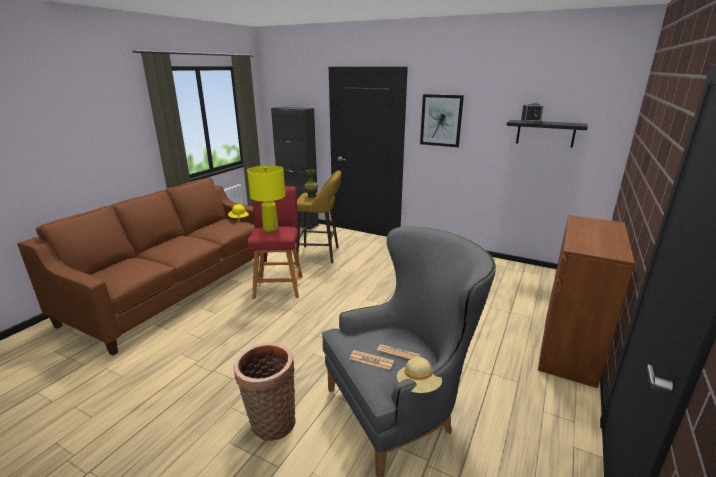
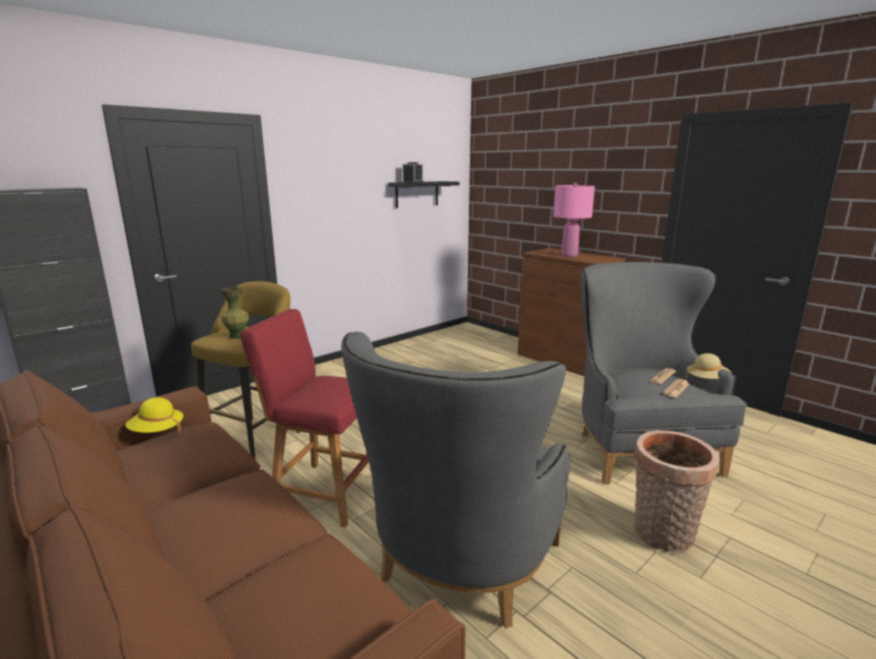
camera: 70 degrees left, 5 degrees down
(224, 338) = (457, 571): none -> grey armchair
(270, 229) = (324, 388): yellow table lamp -> none
(441, 120) = (317, 190): picture -> none
(590, 234) = (569, 255): none -> pink table lamp

